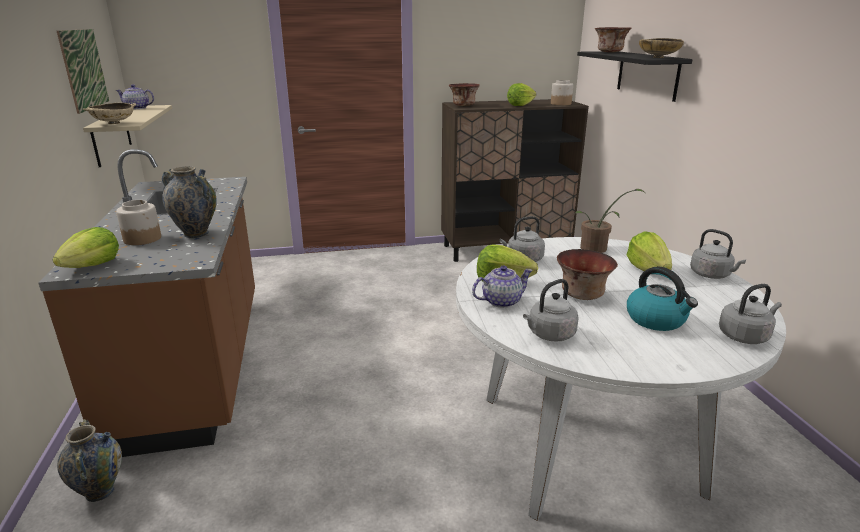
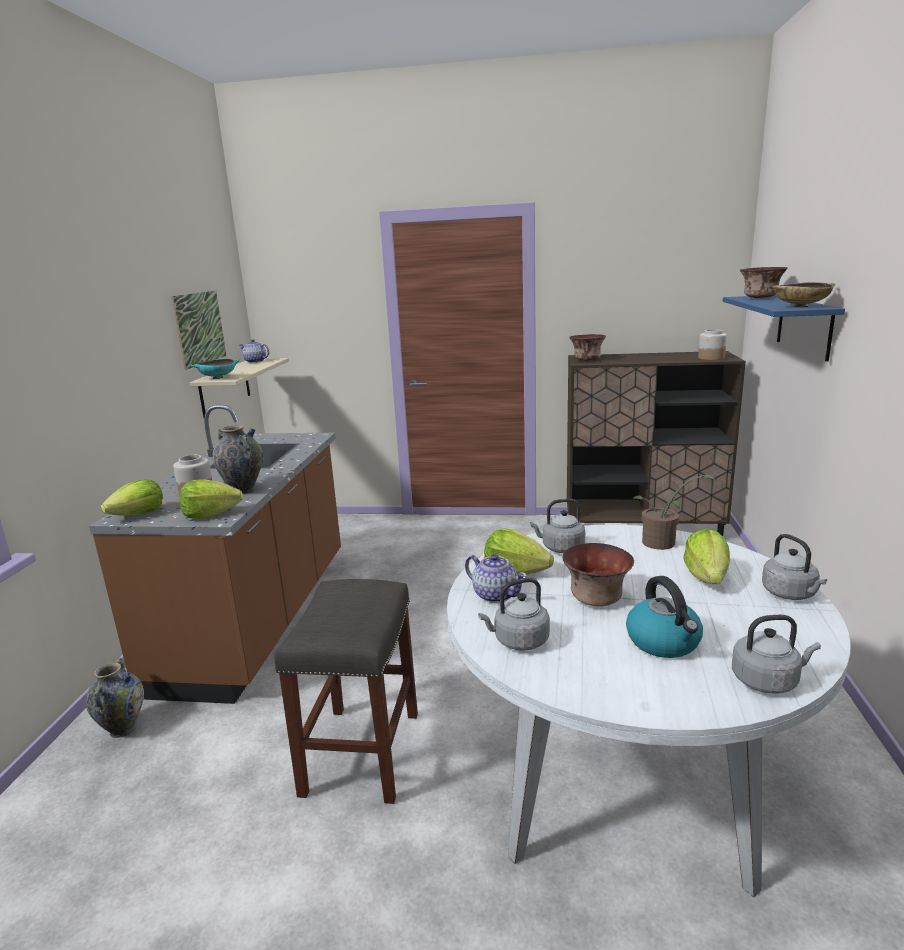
camera: 20 degrees right, 5 degrees down
(114, 123) = (218, 378): beige bowl -> turquoise bowl
(362, 461) = (361, 751): none -> grey stool
(500, 301) = (495, 595): teapot -> teapot turned 45 degrees clockwise
(520, 105) = (656, 359): lettuce -> lettuce (210, 515)
(647, 75) = (804, 326): black shelf -> blue shelf

